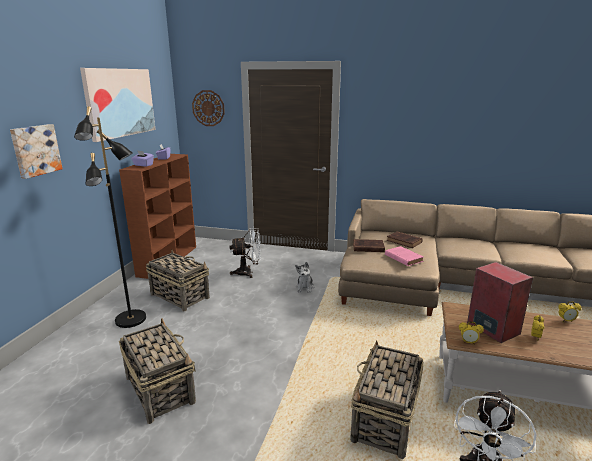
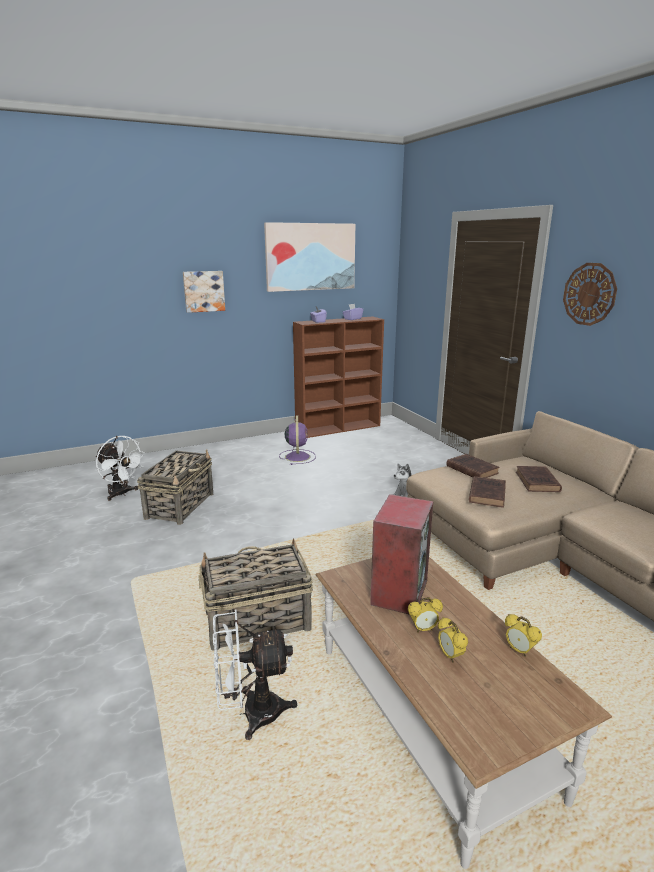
camera: 50 degrees right, 0 degrees up
(131, 320) = (241, 458): black floor lamp -> none
(179, 296) = (297, 456): basket -> purple fan
(208, 108) = (421, 269): wall clock -> wall clock (589, 294)
(248, 272) = (382, 462): white fan -> white fan (122, 494)
(403, 258) = (487, 494): pink book -> brown book
(468, 342) = (340, 582): alarm clock -> alarm clock (450, 656)

